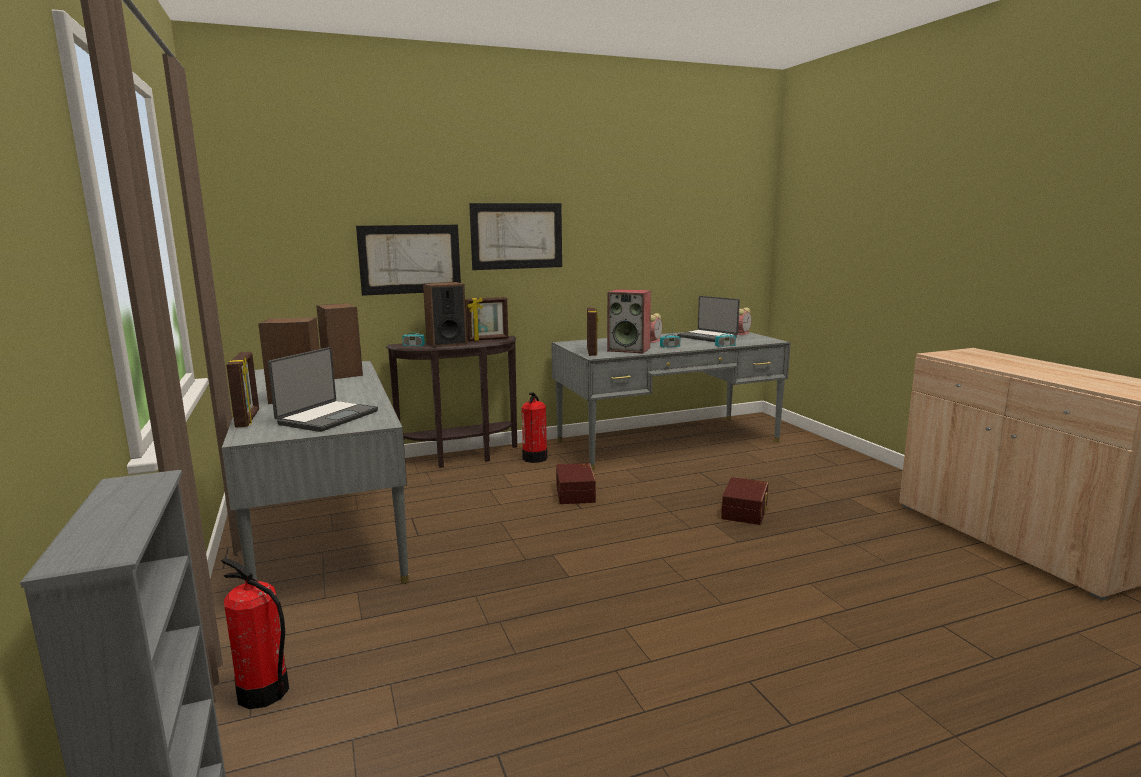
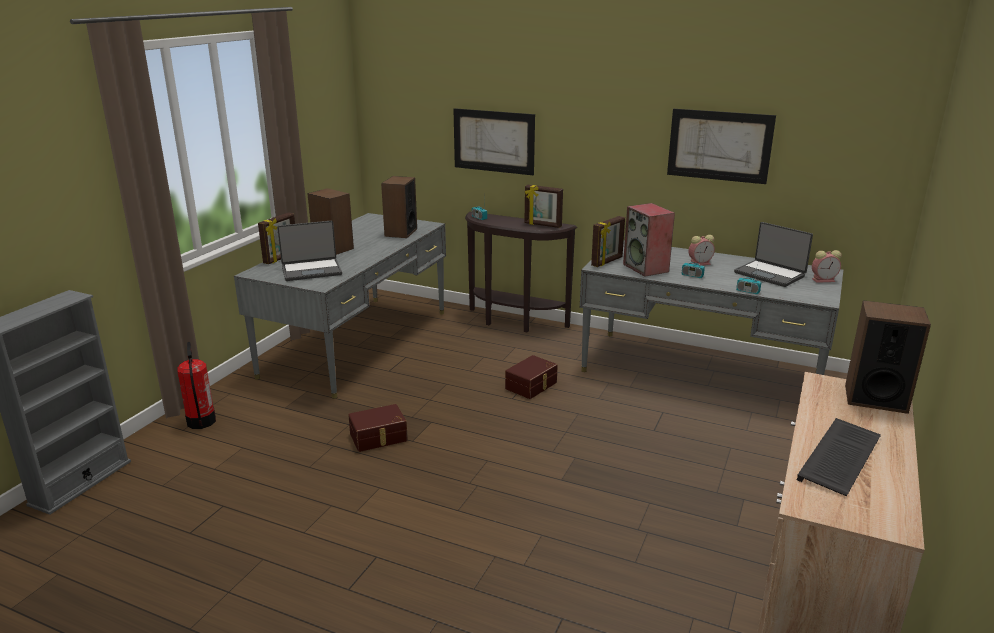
camera: 45 degrees right, 10 degrees up
(446, 343) = (504, 221): speaker -> speaker (875, 398)
(517, 236) = (589, 130): picture -> picture (719, 146)
(535, 458) = (562, 343): fire extinguisher -> none
(708, 337) = (770, 274): laptop -> laptop turned 45 degrees counterclockwise
(746, 511) = (622, 462): brown storage box -> brown storage box (379, 437)
(1064, 375) = (840, 459): none -> keyboard

